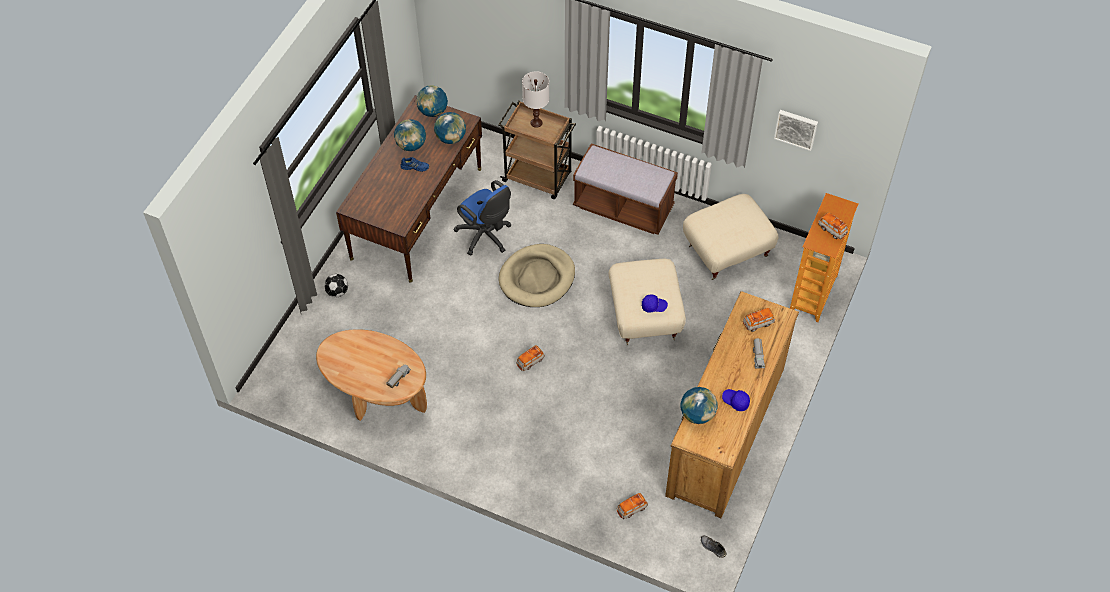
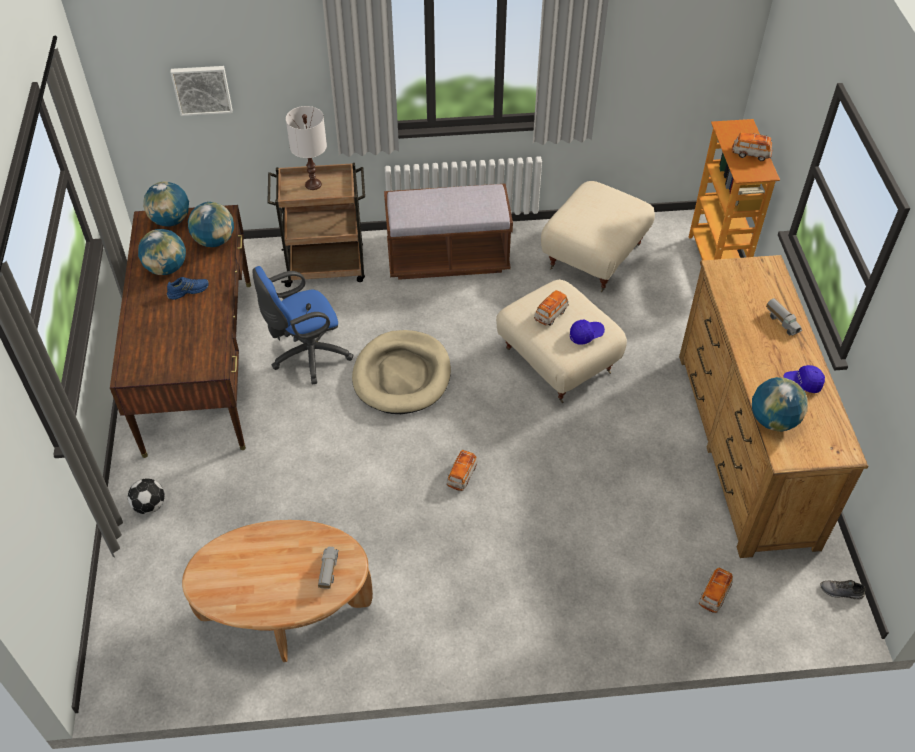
camera: 30 degrees left, 5 degrees down
(486, 237) = (307, 356): blue office chair -> blue office chair turned 135 degrees clockwise
(758, 323) = (750, 286): toy car -> toy car (551, 314)
(796, 128) = (651, 55): picture -> picture (202, 89)

